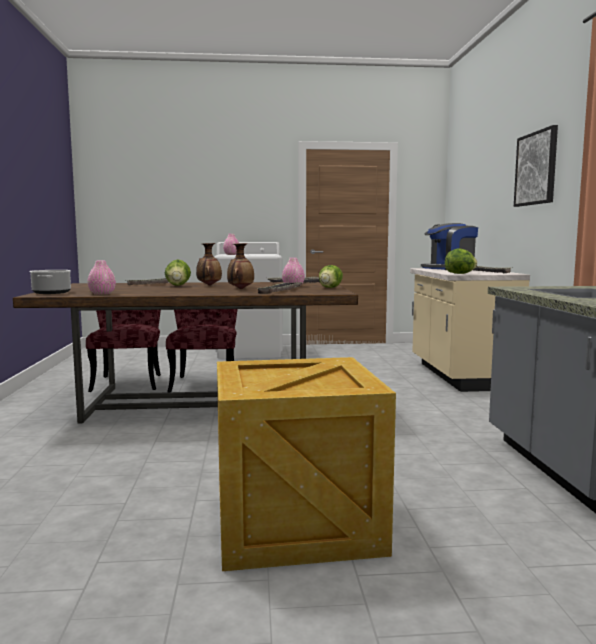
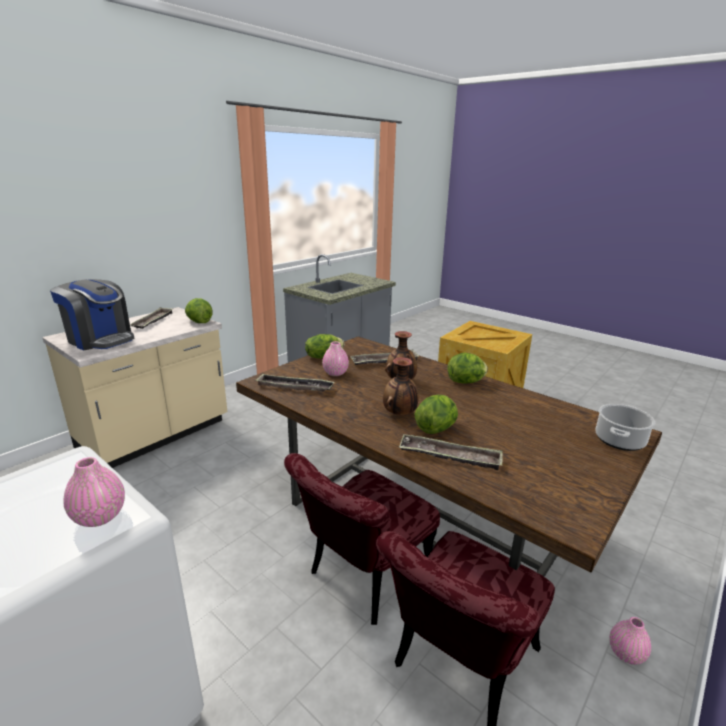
camera: 135 degrees left, 15 degrees up
(102, 294) = (557, 409): pink vase -> pink vase (625, 653)
(192, 293) = (466, 382): none -> lettuce
(536, 168) = (151, 209): picture -> none

